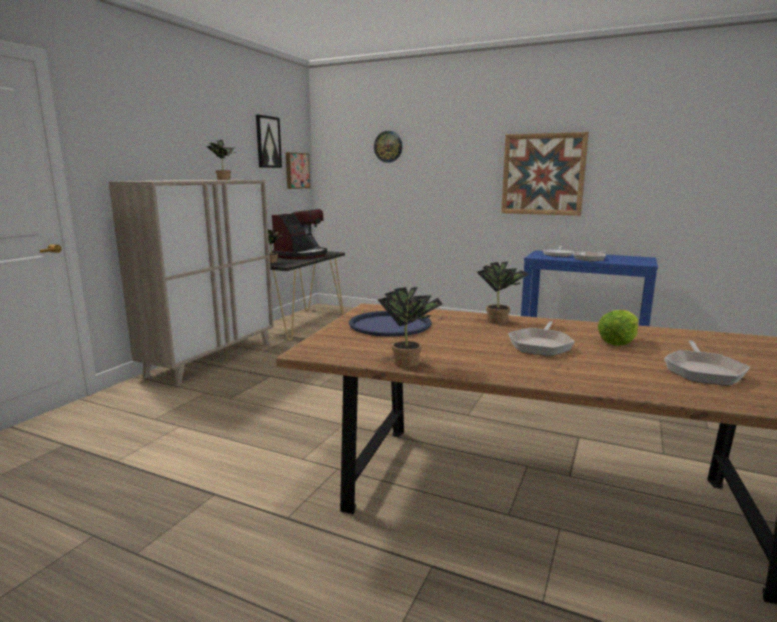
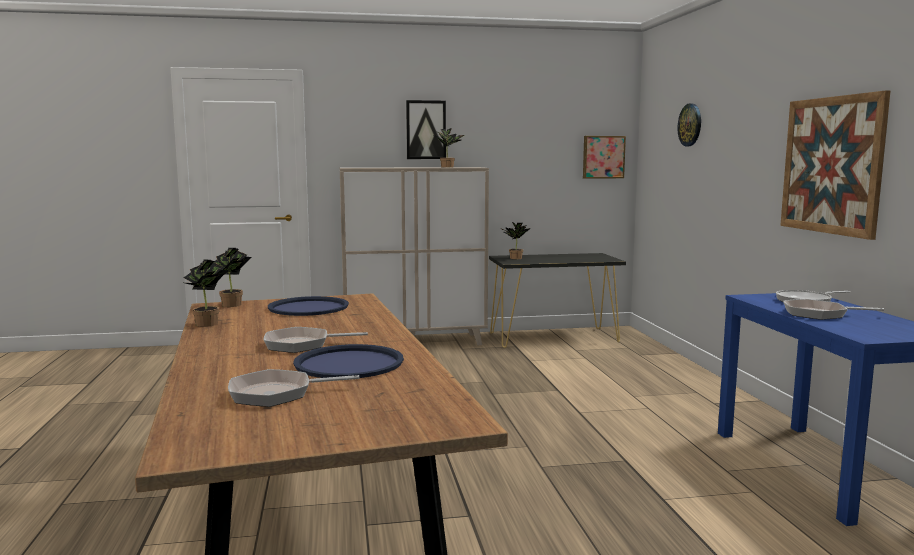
camera: 55 degrees right, 5 degrees down
(268, 142) = (553, 125): picture -> picture (426, 130)
(301, 255) = (568, 257): coffee machine -> none
(500, 321) = (374, 327): potted plant -> potted plant (234, 305)
(617, 342) = (349, 363): lettuce -> blue tray

